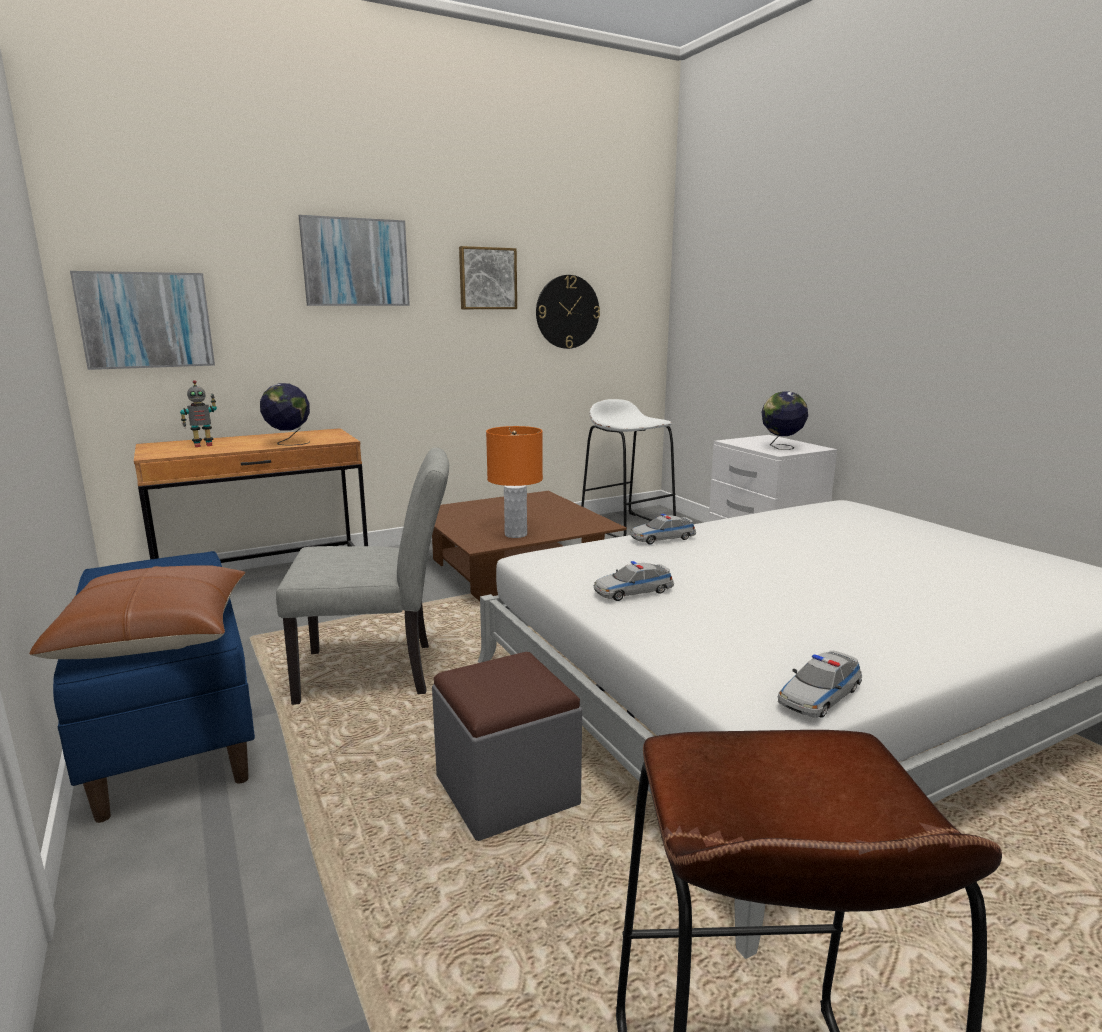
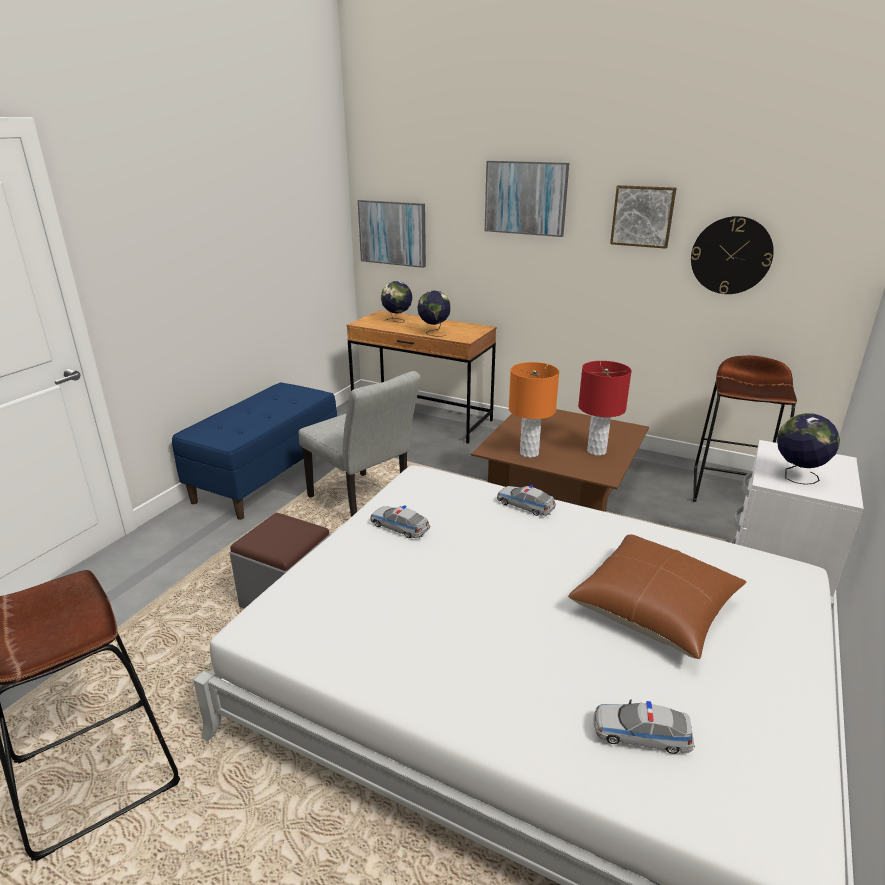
camera: 55 degrees right, 10 degrees up
(156, 634) = (227, 430): brown pillow -> brown pillow (654, 607)
(203, 445) = (397, 321): toy robot -> globe
(557, 515) = (596, 451): none -> red table lamp
(627, 526) = (731, 490): white stool -> brown stool
(819, 696) = (292, 643): toy car -> toy car (641, 734)

